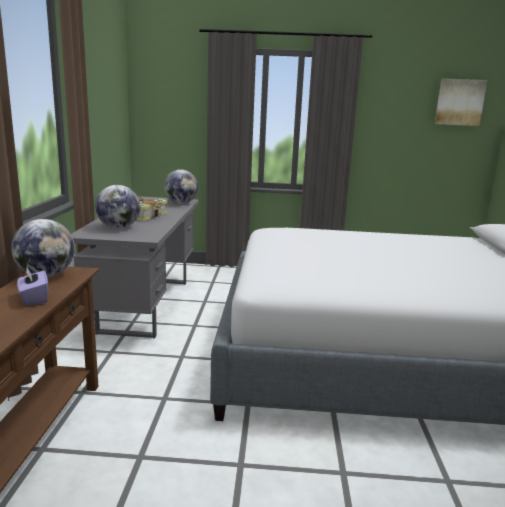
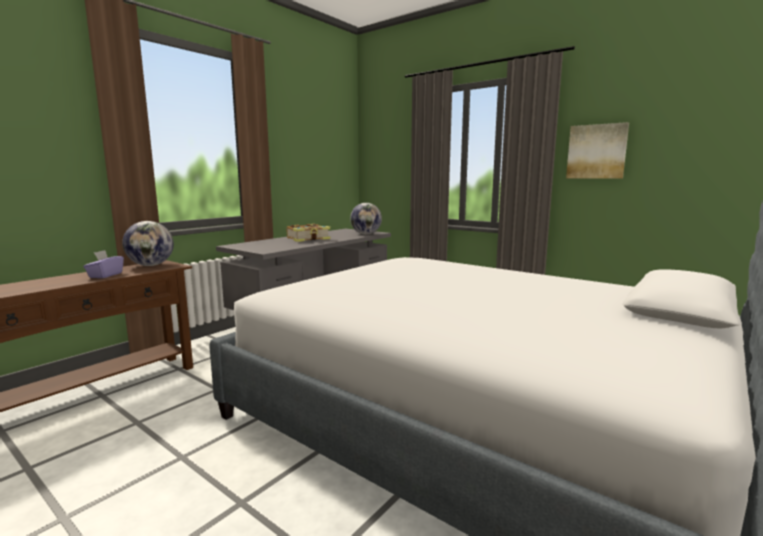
camera: 35 degrees right, 5 degrees down
(118, 227) = (267, 244): globe -> none
(459, 102) = (710, 112): picture -> picture (596, 151)

